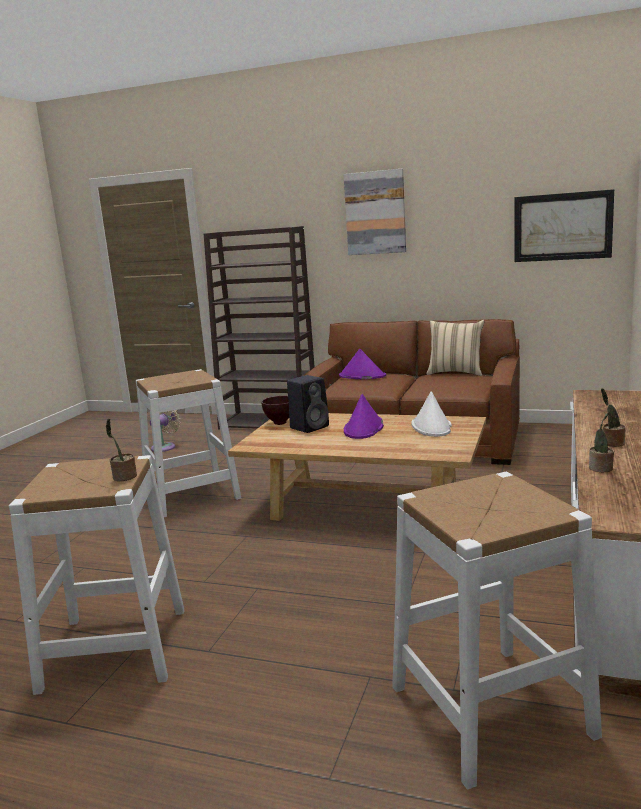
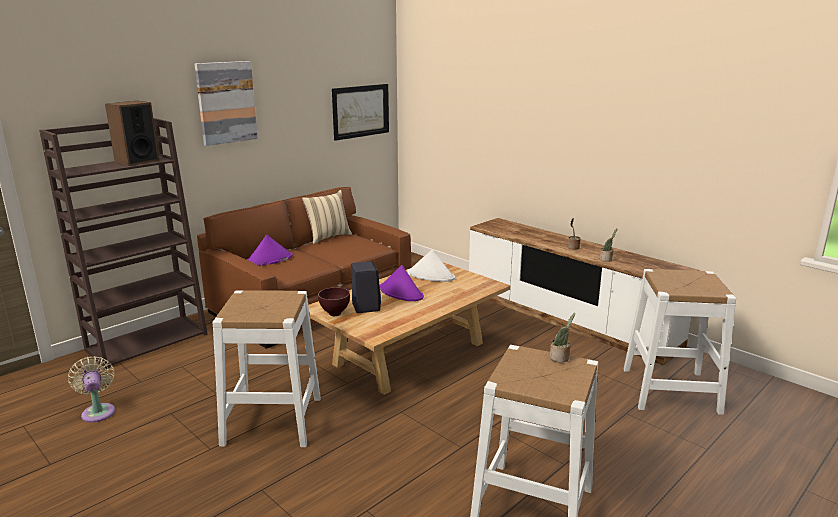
camera: 65 degrees left, 5 degrees up
(272, 262) = (137, 161): none -> speaker

